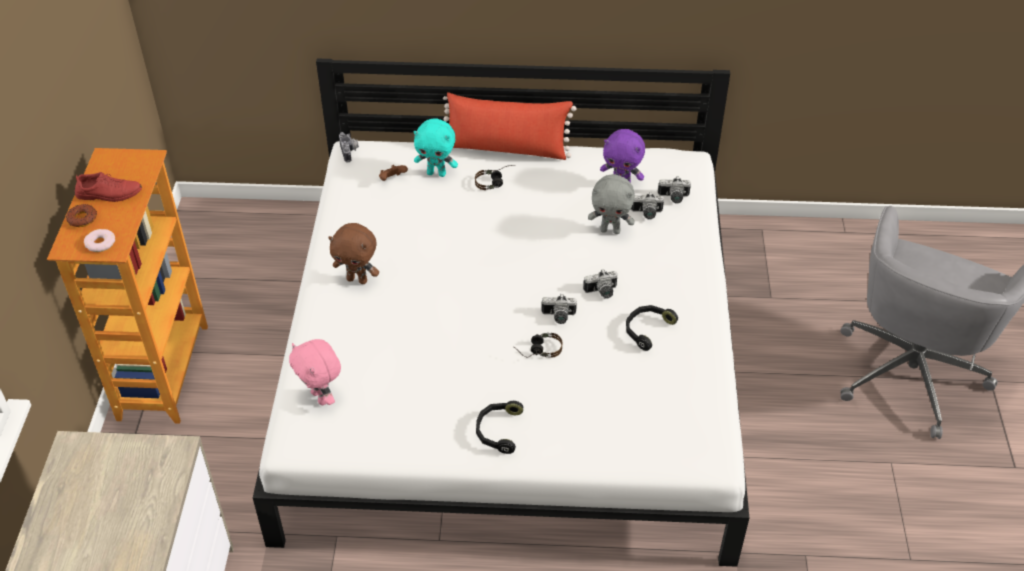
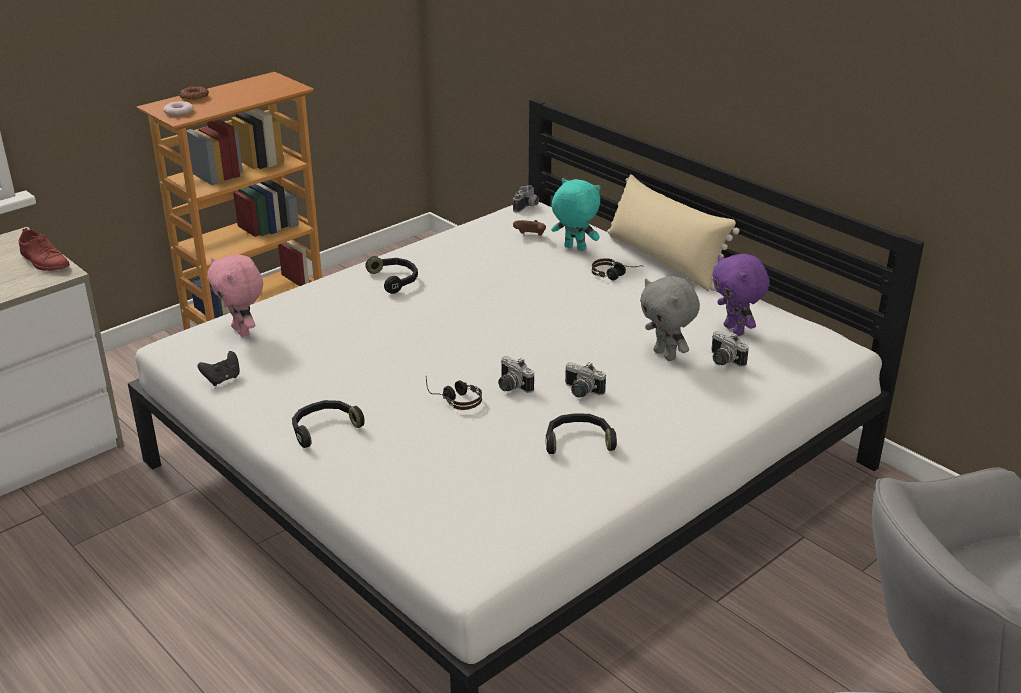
camera: 45 degrees right, 15 degrees down
(109, 193) = (234, 93): red shoe -> red shoe (44, 261)
(321, 397) = (242, 331): pink plush toy -> pink plush toy turned 45 degrees counterclockwise
(357, 279) = (395, 280): brown plush toy -> black headphones
(372, 445) = (222, 379): none -> black game controller
(437, 173) = (574, 248): turquoise plush toy -> turquoise plush toy turned 150 degrees clockwise
(506, 148) = (664, 260): red pillow -> beige pillow
(673, 198) = (774, 364): camera -> none

